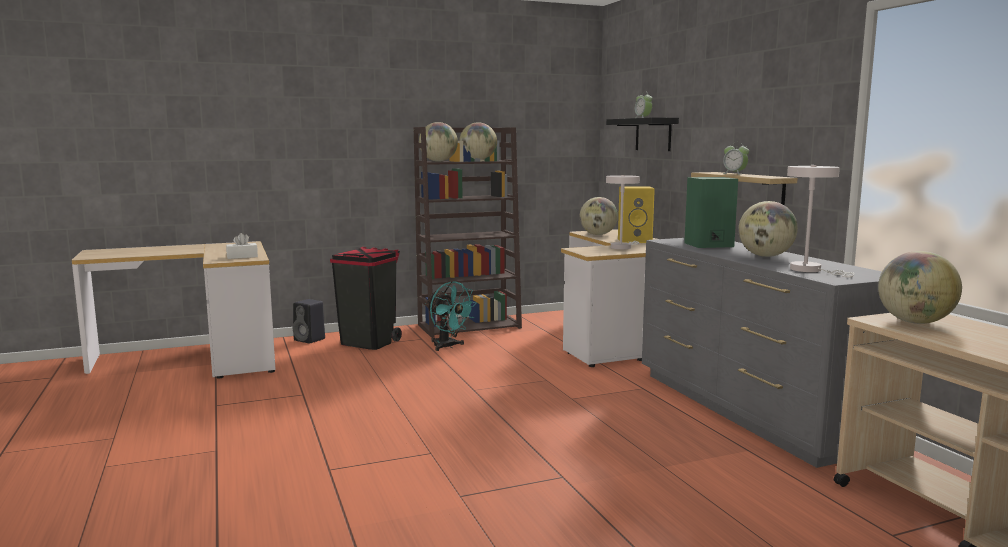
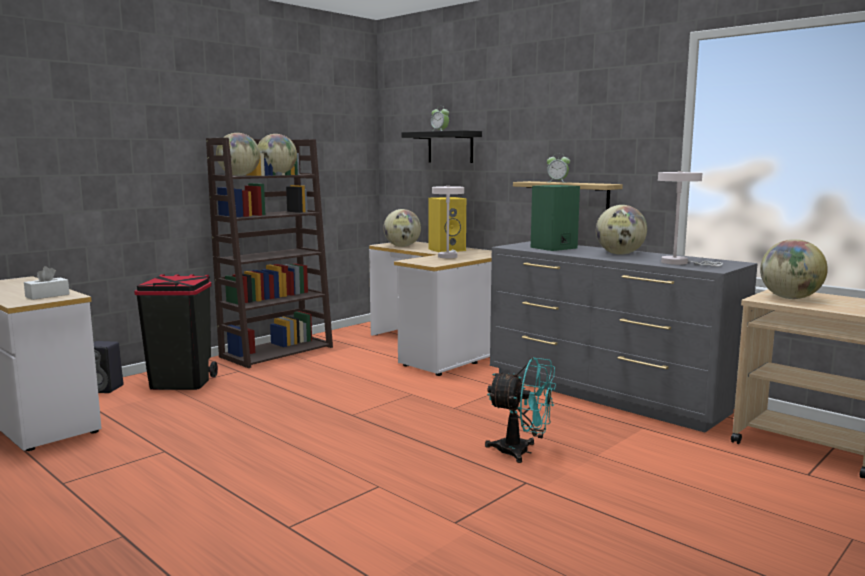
camera: 25 degrees left, 0 degrees up
(448, 346) = (277, 375): turquoise fan -> turquoise fan (521, 452)

